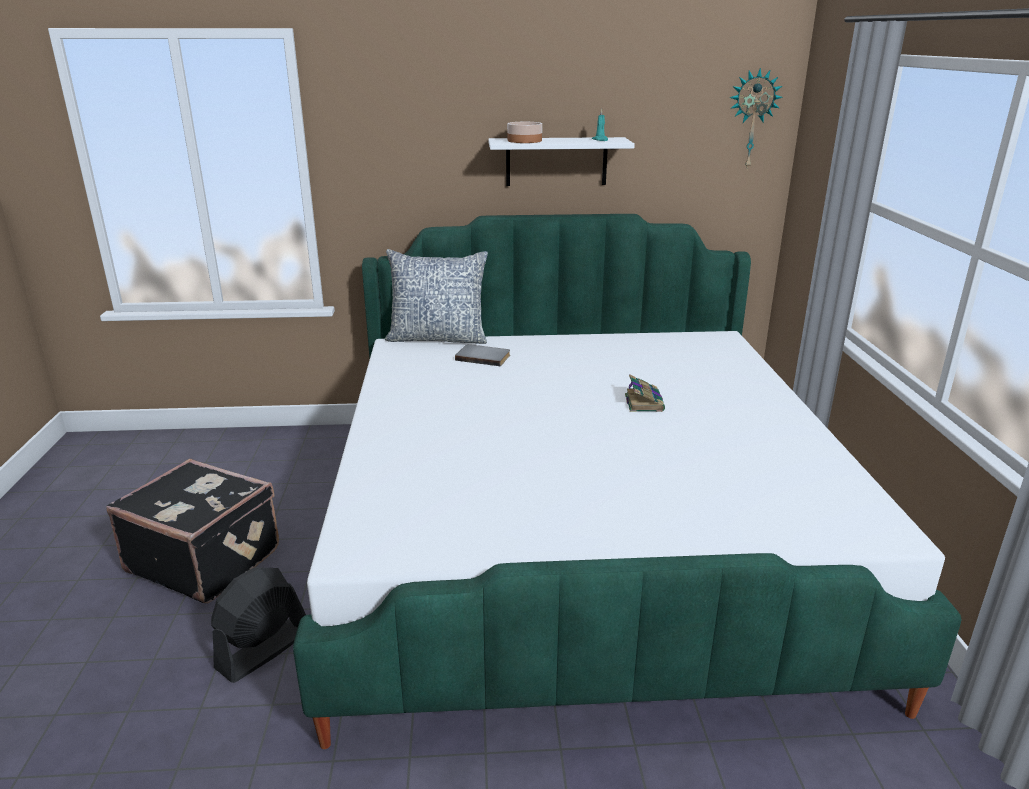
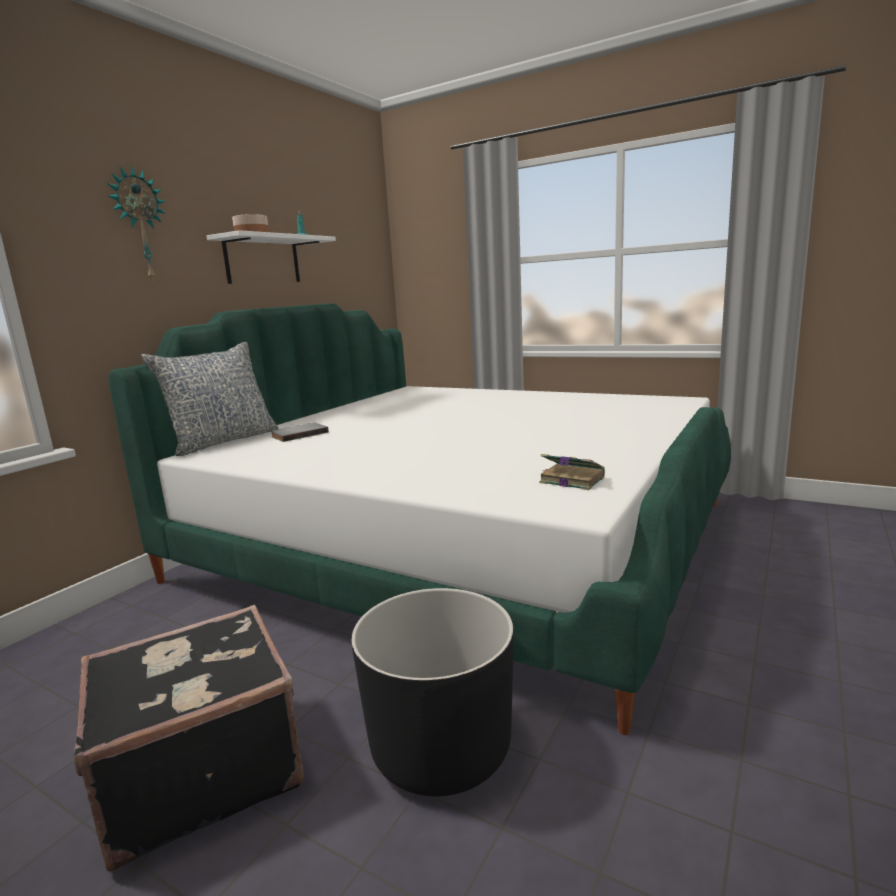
camera: 55 degrees left, 10 degrees down
(263, 649) = (441, 748): black fan -> black planter
(644, 402) = (465, 412): book -> book (570, 480)
(752, 119) = (370, 231): wall clock -> wall clock (139, 225)

